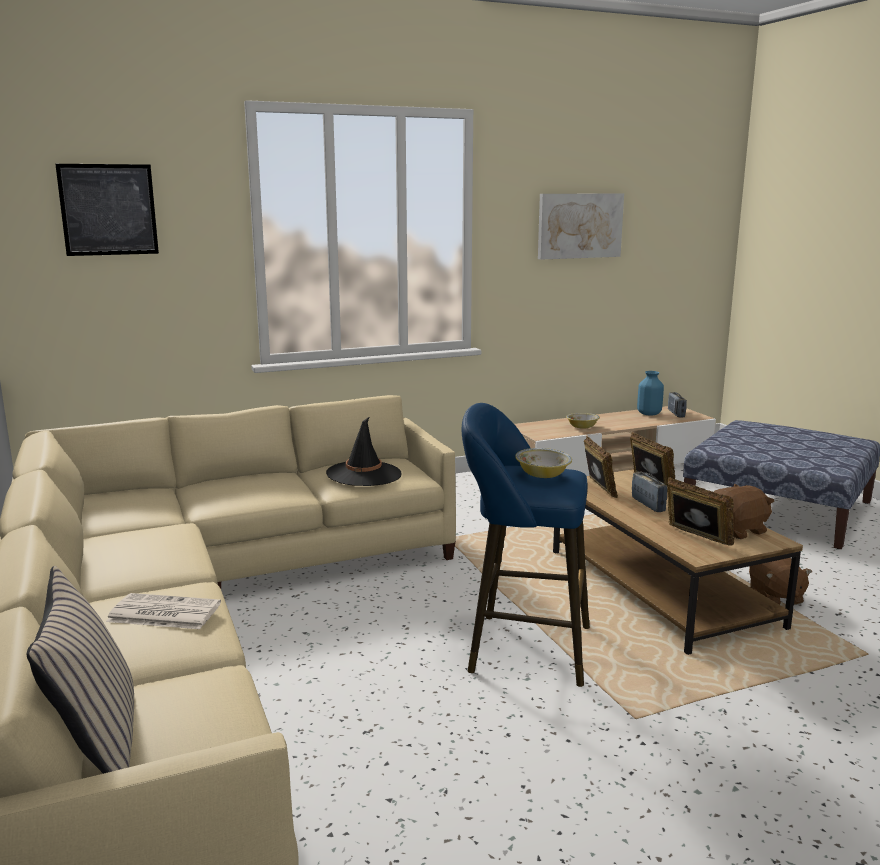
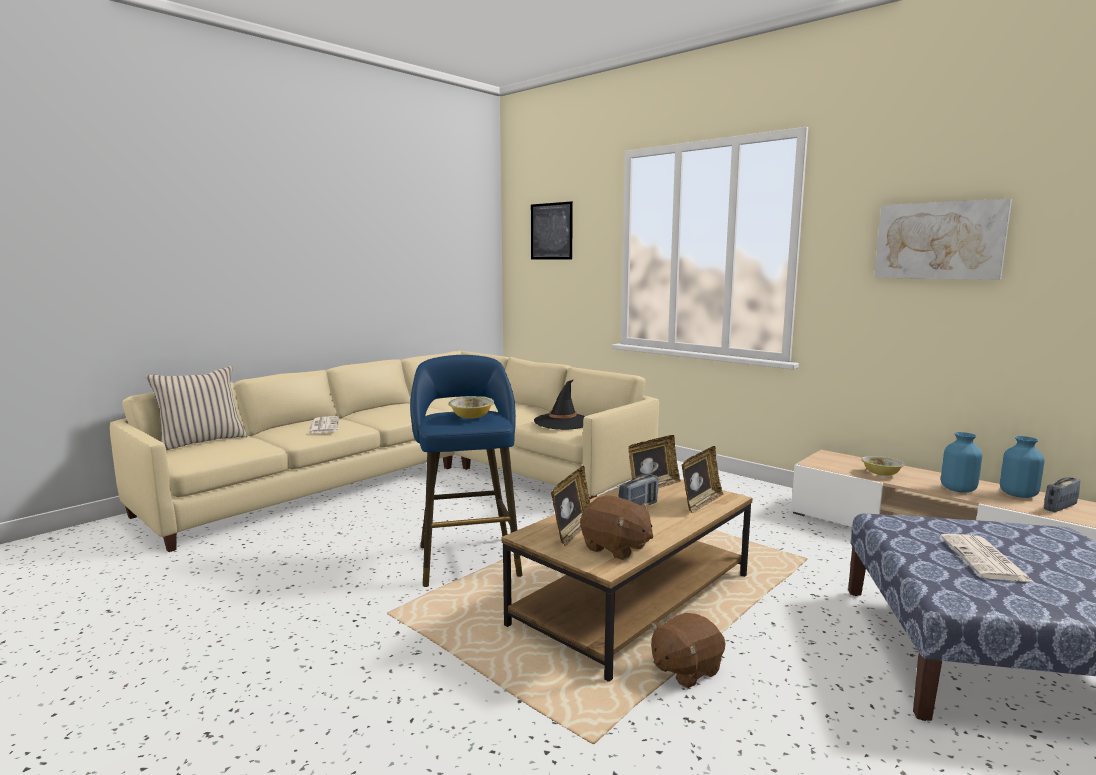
camera: 65 degrees right, 5 degrees down
(630, 421) = (958, 489): none -> blue vase
(785, 448) = (985, 559): none -> newspaper

